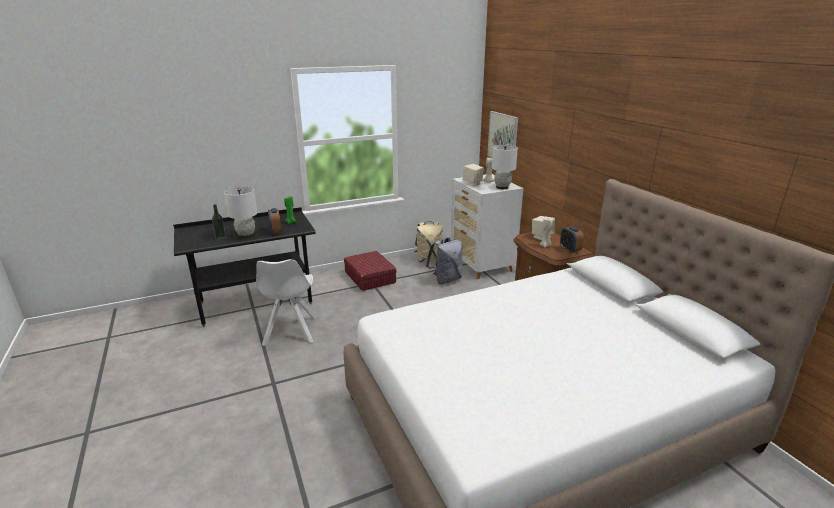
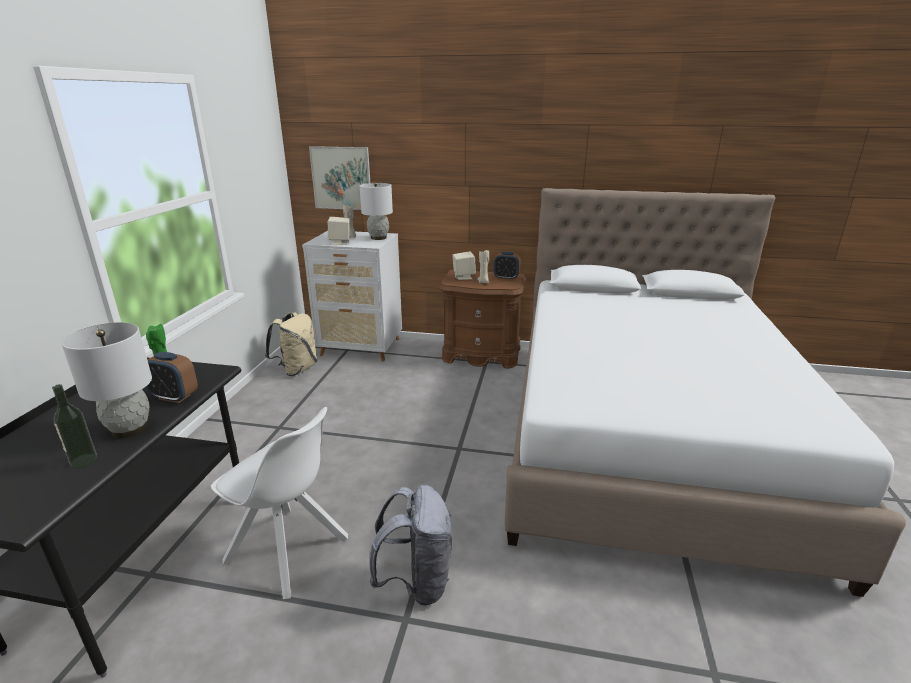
camera: 55 degrees left, 0 degrees up
(370, 277) = (263, 423): red suitcase -> none
(445, 280) = (355, 378): grey backpack -> grey backpack (416, 582)

